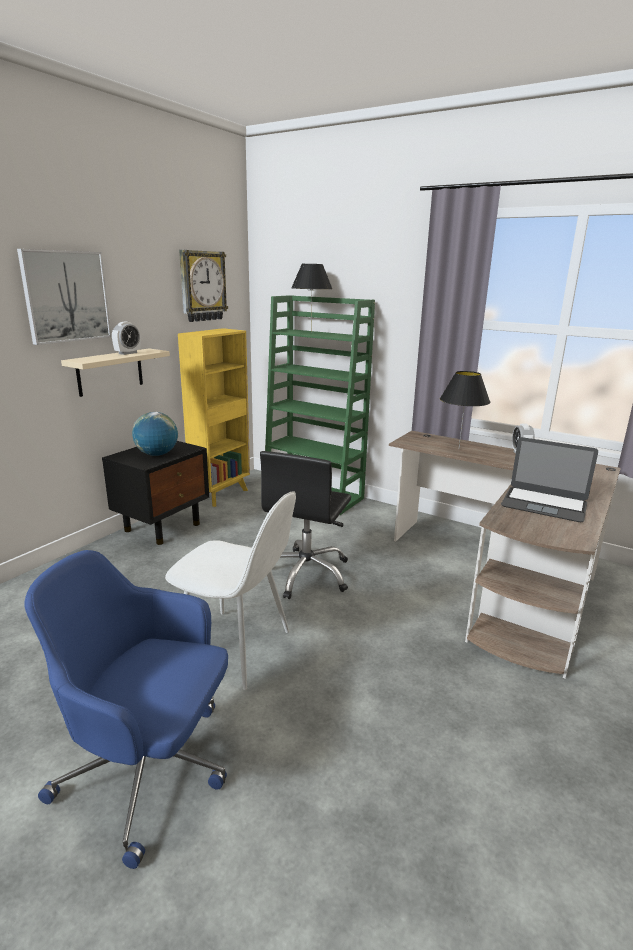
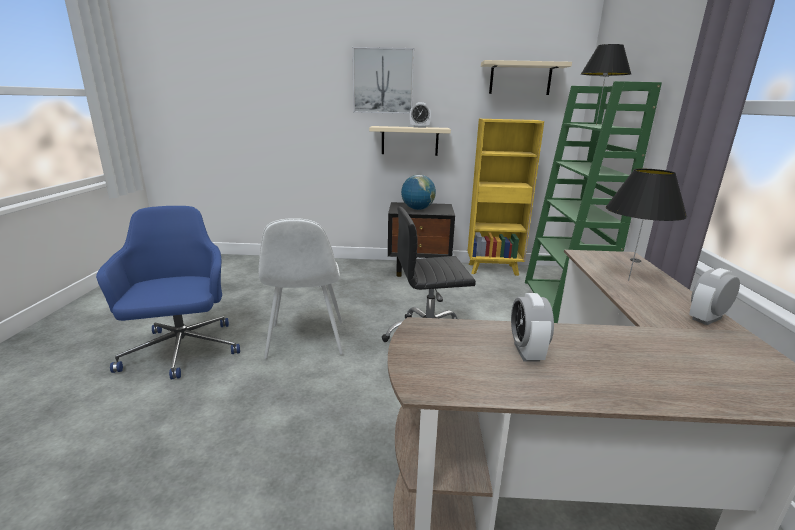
camera: 60 degrees right, 0 degrees up
(202, 286) = (520, 78): wall clock -> beige shelf
(544, 504) = (526, 352): laptop -> alarm clock

